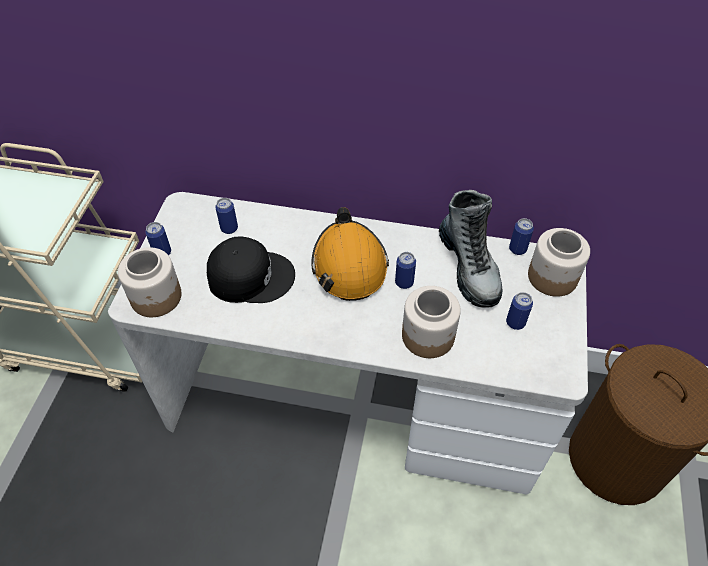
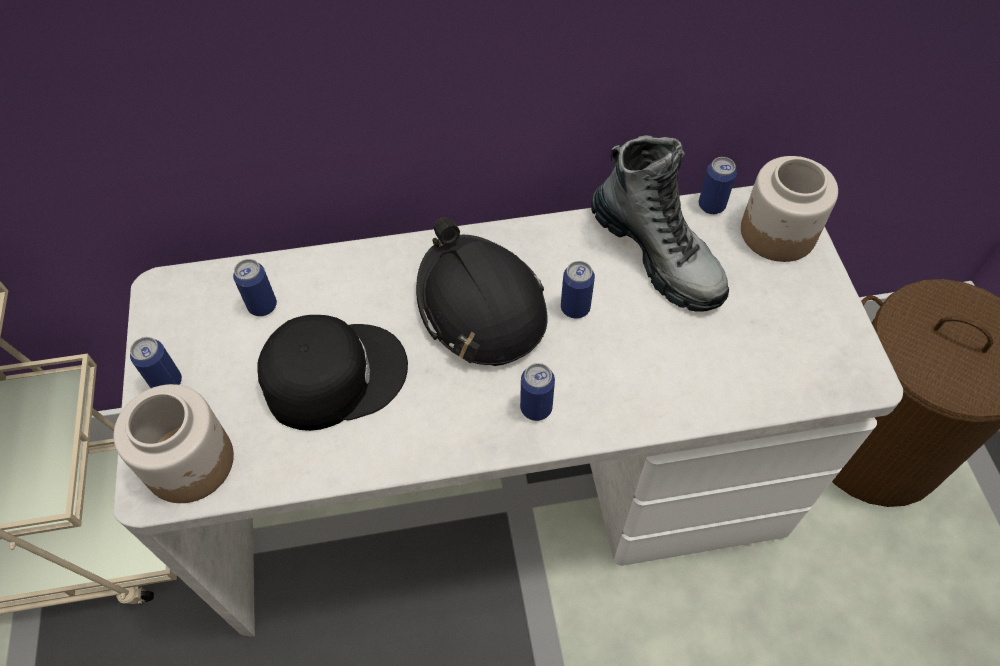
camera: 20 degrees left, 5 degrees up
(349, 265) = (480, 307): orange hard hat -> black hard hat
(428, 336) = (649, 381): jar -> none
(515, 323) = (760, 318): can -> can (536, 408)

